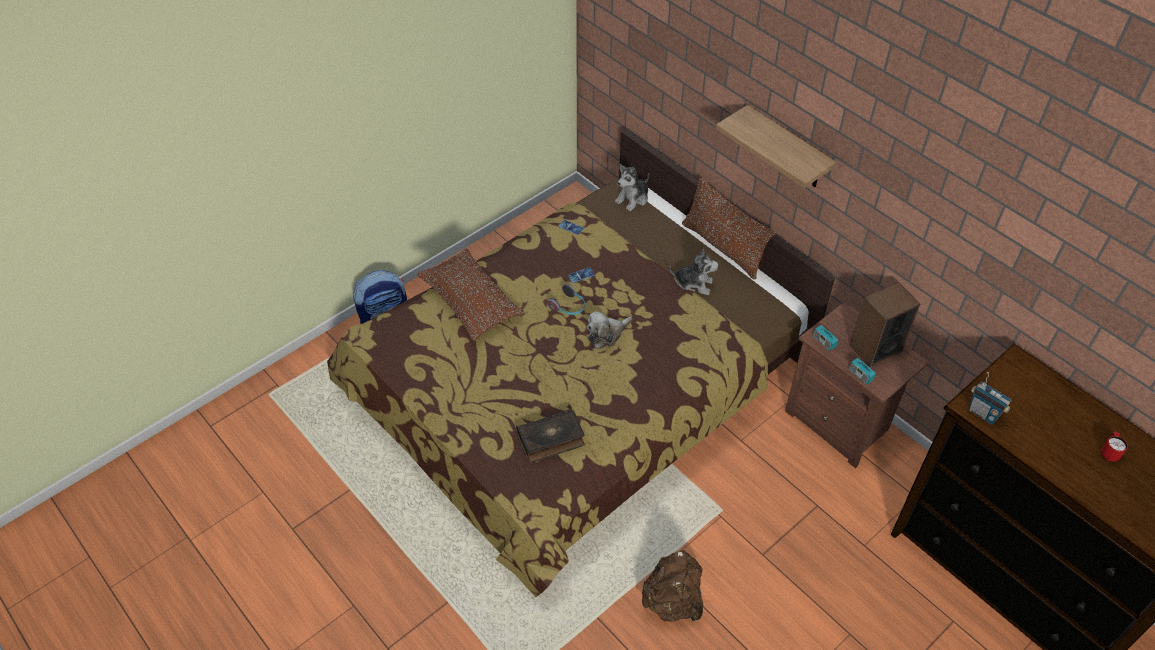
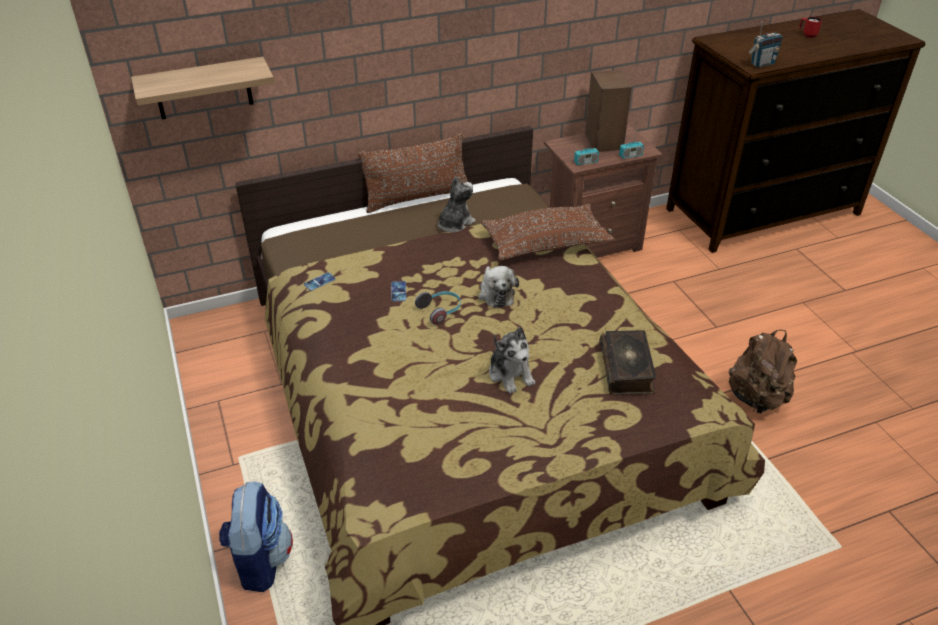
camera: 70 degrees left, 10 degrees down
(471, 302) = (384, 390): brown pillow -> brown pillow (545, 244)
(633, 198) = (306, 233): plush toy -> plush toy (510, 374)
(787, 149) = (446, 37): shelf -> shelf (203, 89)

